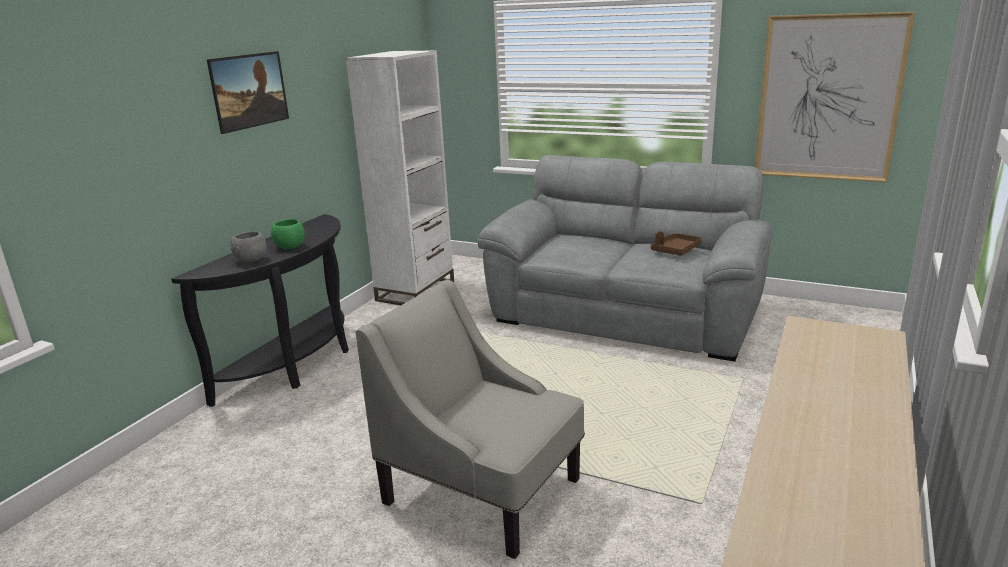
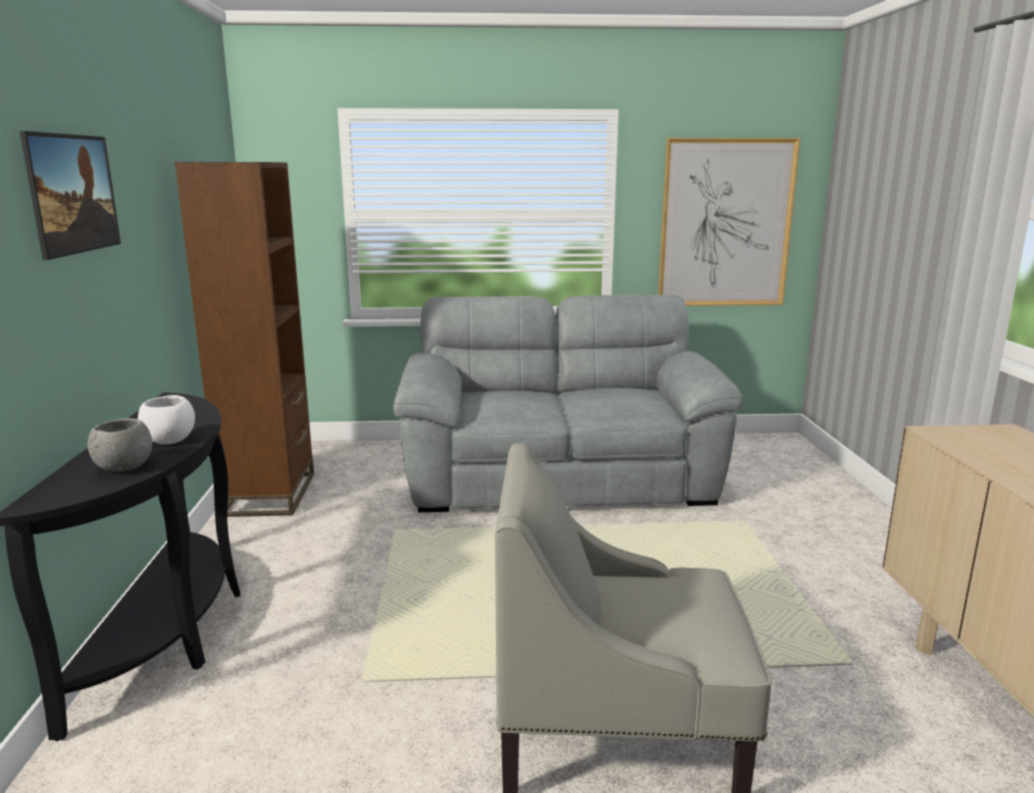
camera: 30 degrees left, 5 degrees down
(289, 247) = (169, 440): green bowl -> white bowl
(416, 291) = (270, 494): white bookcase -> brown bookcase
(675, 250) = (623, 392): brown tray -> none

